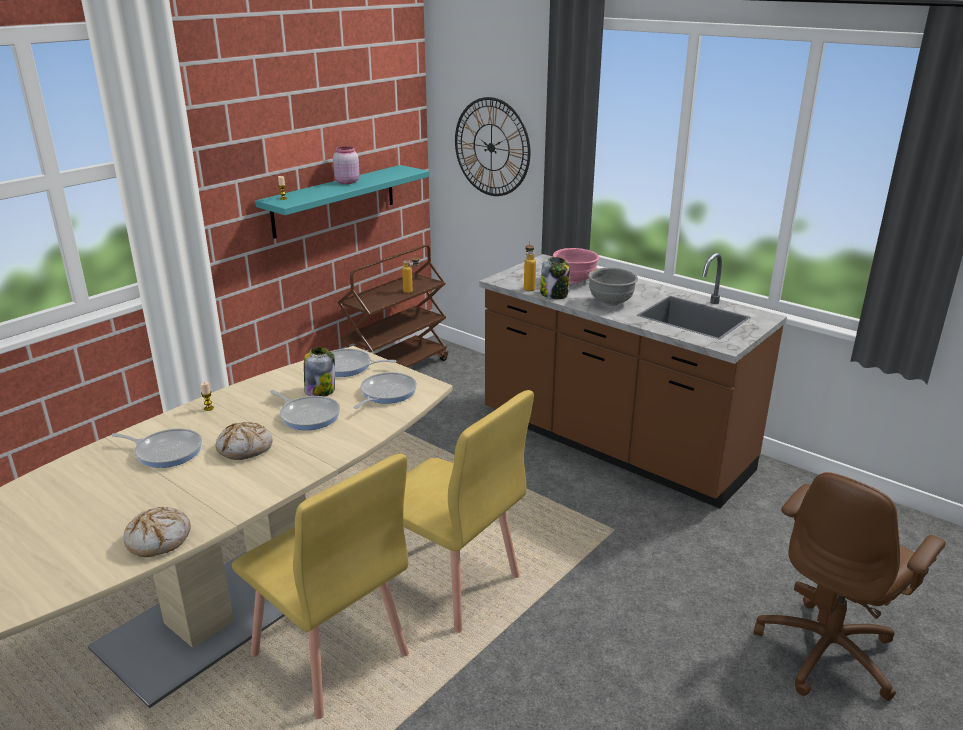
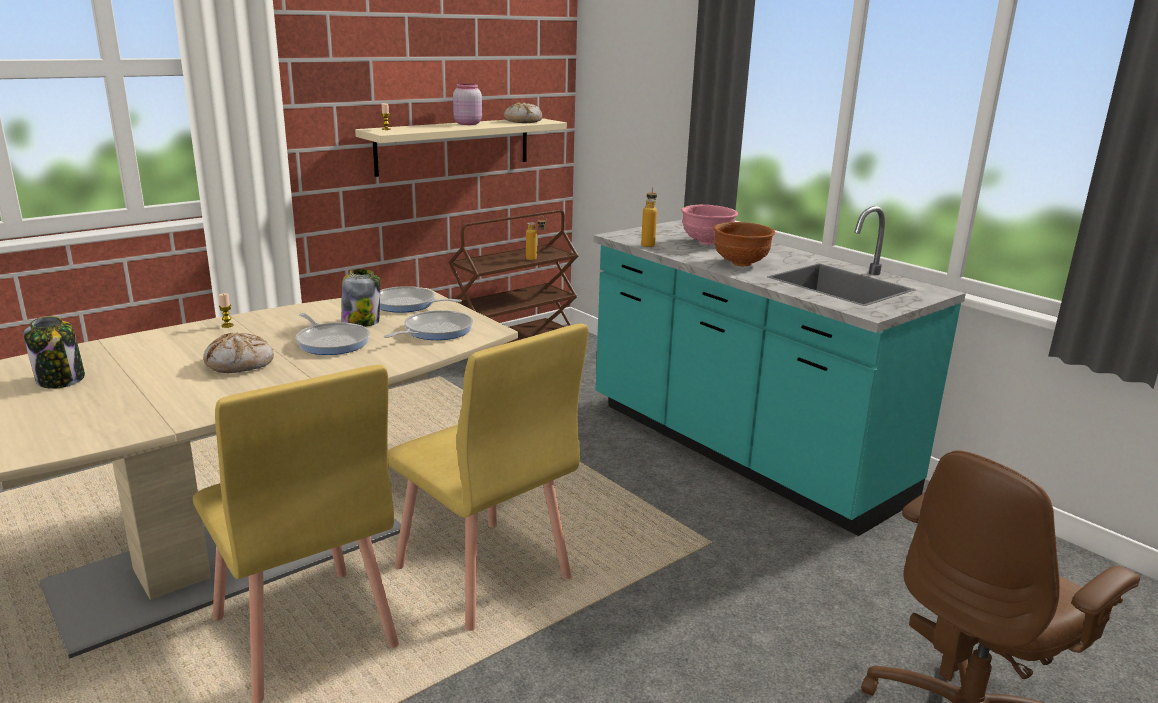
camera: 10 degrees right, 5 degrees down
(159, 539) = (78, 435): bread -> bread (523, 121)
(166, 451) = (151, 358): frying pan -> none
(334, 200) = (454, 145): turquoise shelf -> beige shelf
(491, 147) = (639, 98): wall clock -> none
(554, 294) = (675, 252): jar -> jar (61, 380)
(611, 303) = (740, 264): grey bowl -> brown bowl
(612, 445) = (741, 451): brown counter -> turquoise counter

